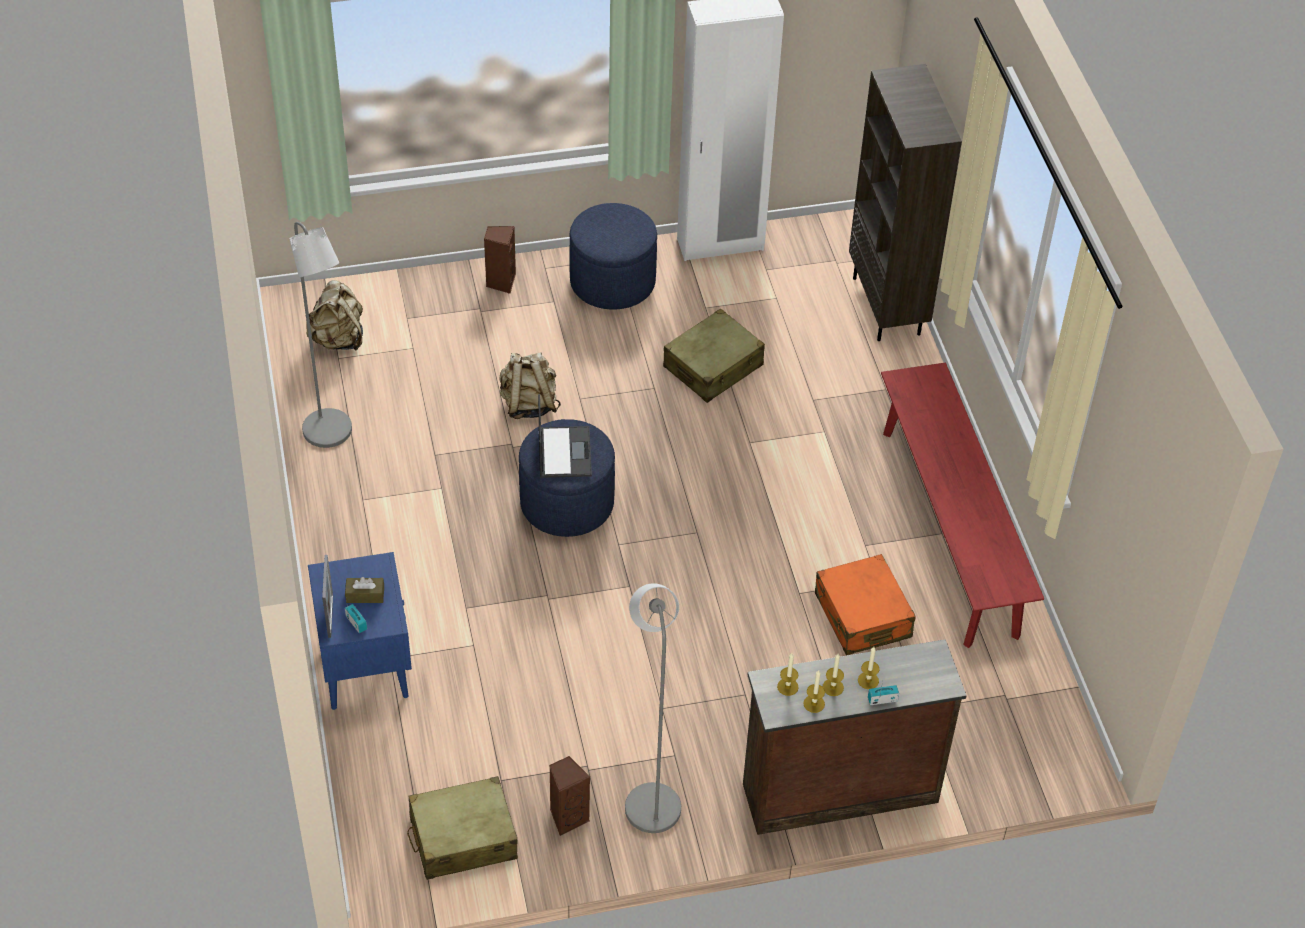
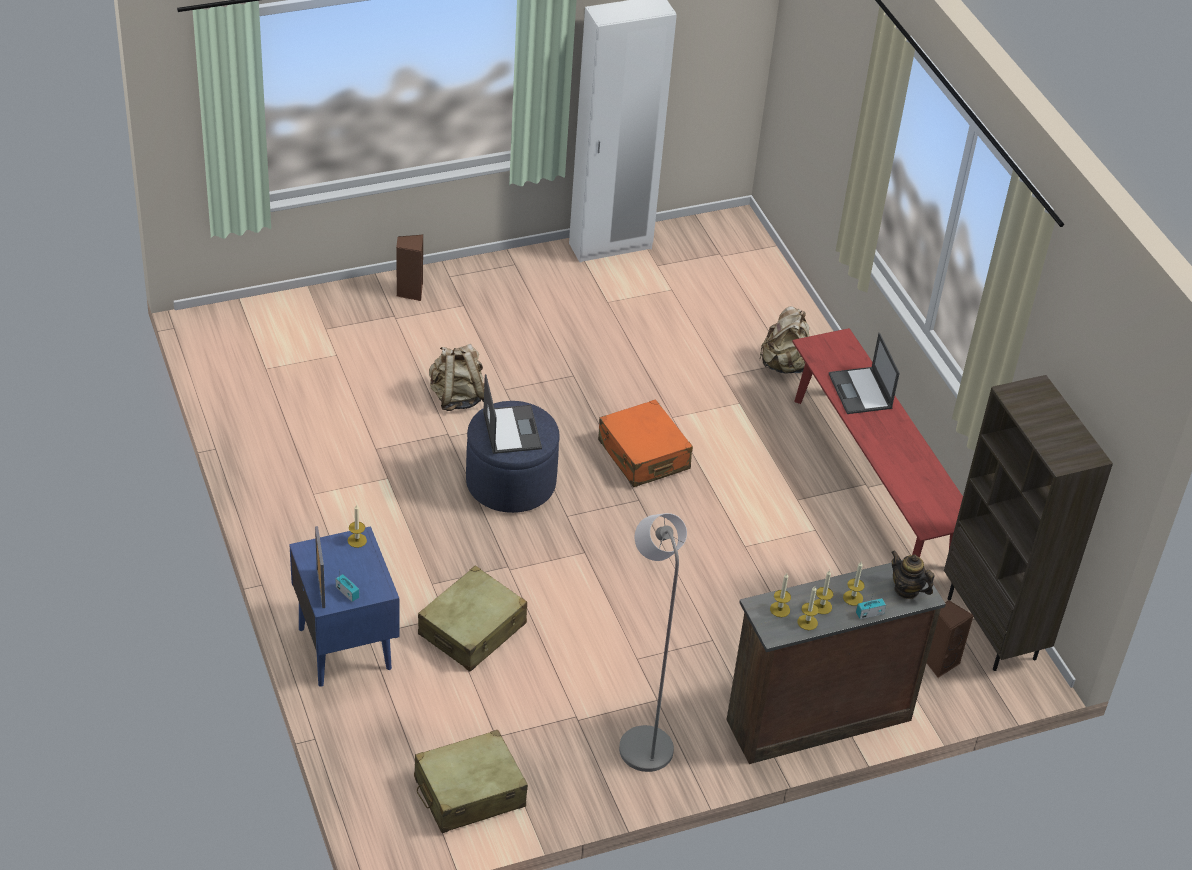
camera: 10 degrees left, 5 degrees down
(331, 435) = (272, 438): grey floor lamp -> none
(338, 339) = (262, 352): beige backpack -> beige backpack (784, 365)
(365, 595) = (351, 567): brown tissue box -> none
(376, 566) = (357, 540): none -> candle
(568, 817) = (566, 764): brown speaker -> brown speaker (939, 662)
(612, 282) = (516, 284): blue ottoman -> none
(713, 366) = (625, 353): beige suitcase -> beige suitcase (472, 629)
(862, 616) = (807, 562): orange suitcase -> orange suitcase (643, 455)
(888, 306) = (776, 290): brown bookcase -> brown bookcase (993, 629)
(928, 676) = (907, 590): none -> teapot
(943, 436) = (860, 392): none -> laptop

